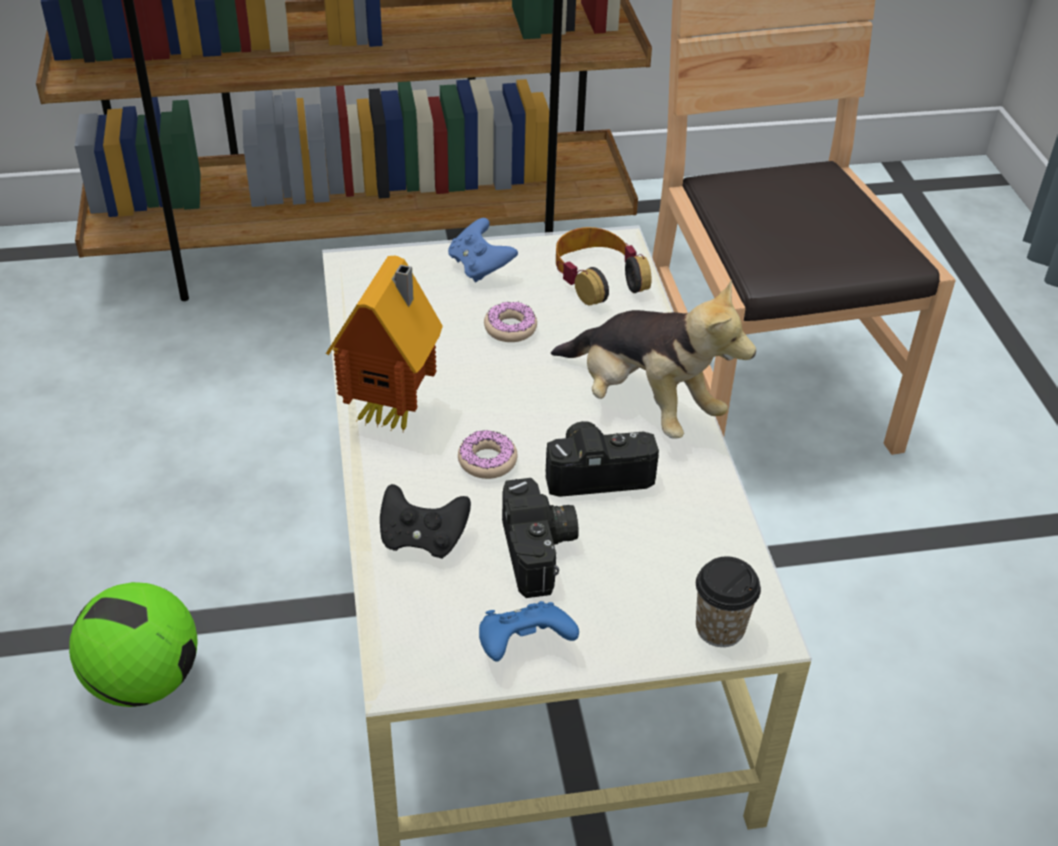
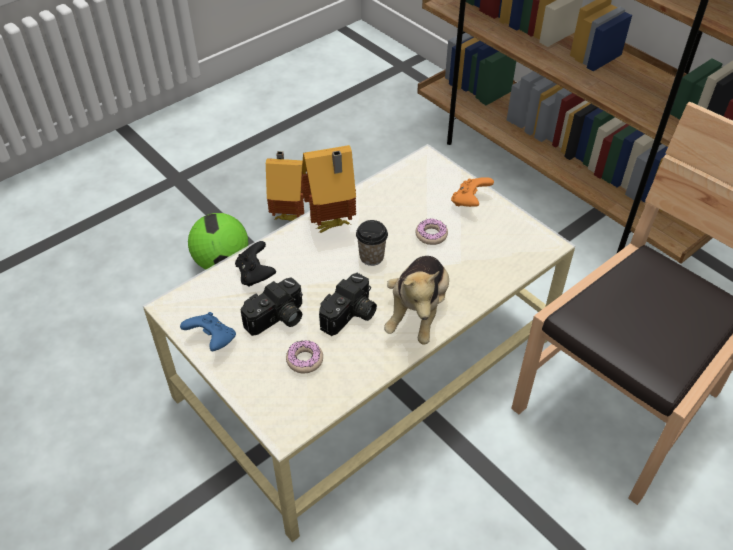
camera: 60 degrees right, 5 degrees up
(130, 543) = (289, 215): none -> toy house
(480, 267) = (470, 201): blue game controller -> orange game controller
(487, 461) = (325, 272): donut -> donut (304, 360)
(598, 276) = (508, 248): headphones -> none
(598, 471) = (350, 316): camera -> camera turned 75 degrees clockwise
(719, 628) = (273, 412): cup -> cup (371, 257)

